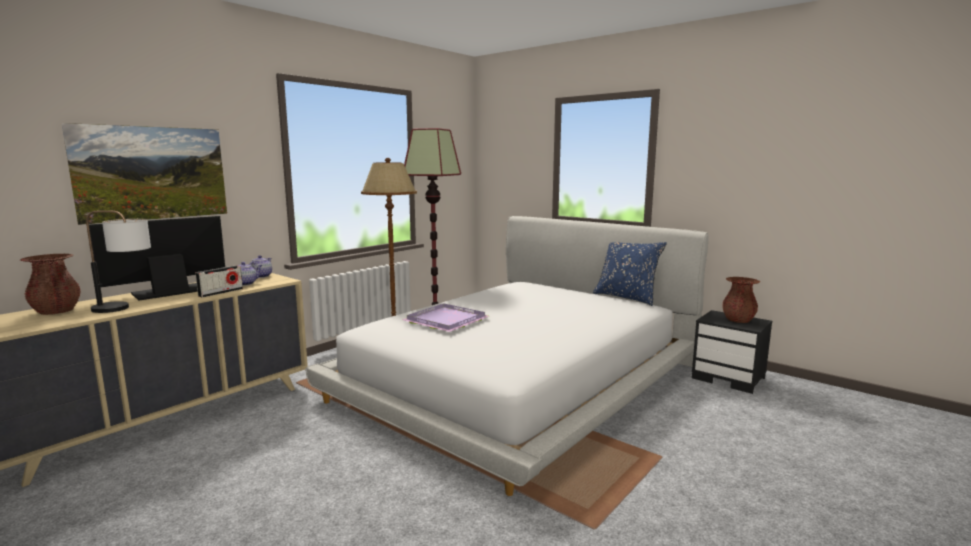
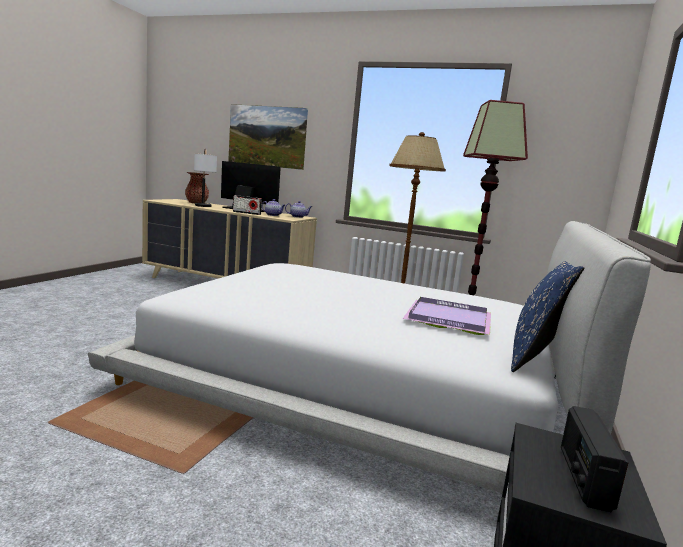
camera: 70 degrees right, 0 degrees up
(448, 320) = (311, 277): purple tray -> purple tray (450, 319)
(738, 320) = (584, 477): brown vase -> radio

